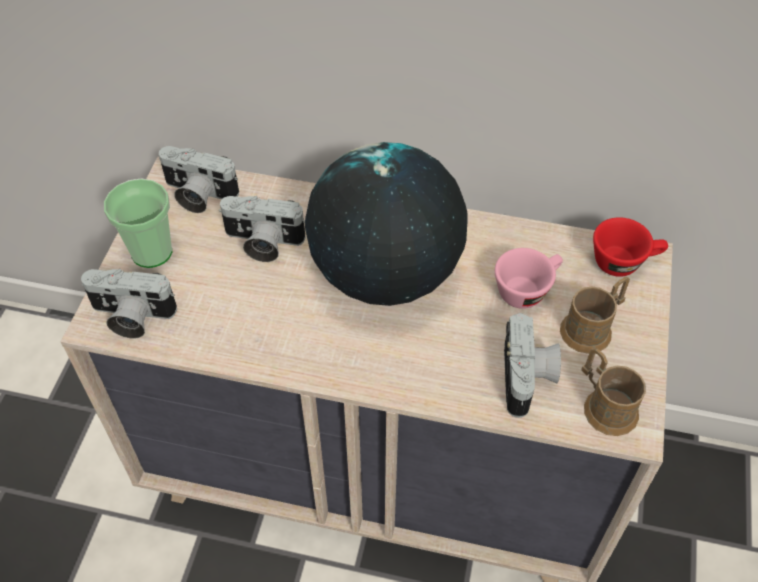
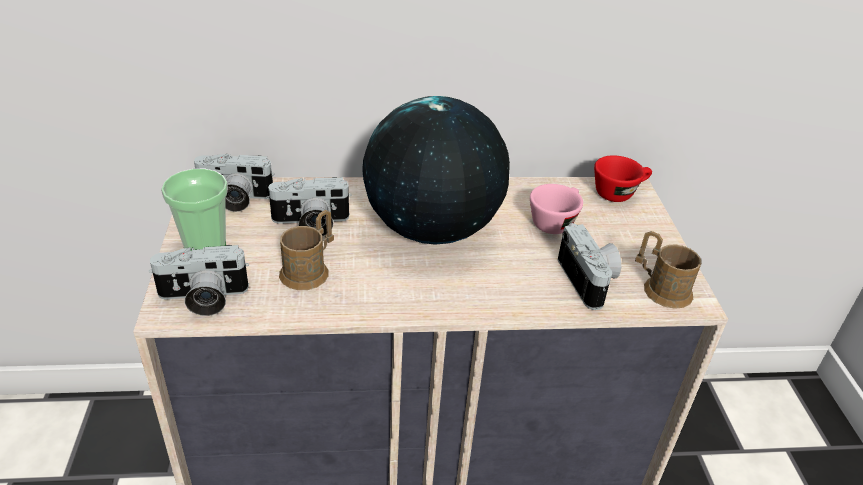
camera: 20 degrees left, 15 degrees down
(592, 328) = (620, 238): brown mug -> brown mug (309, 270)

